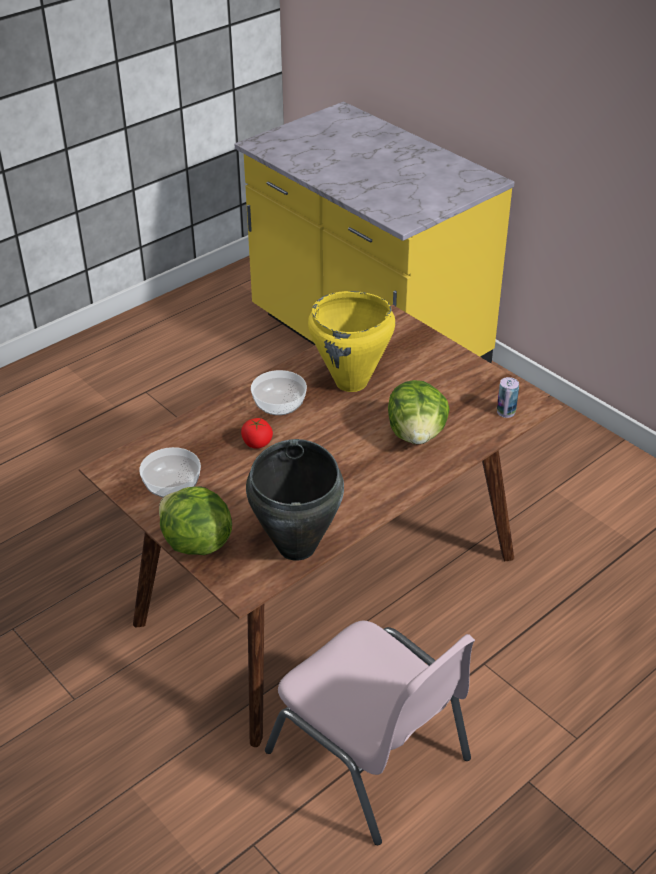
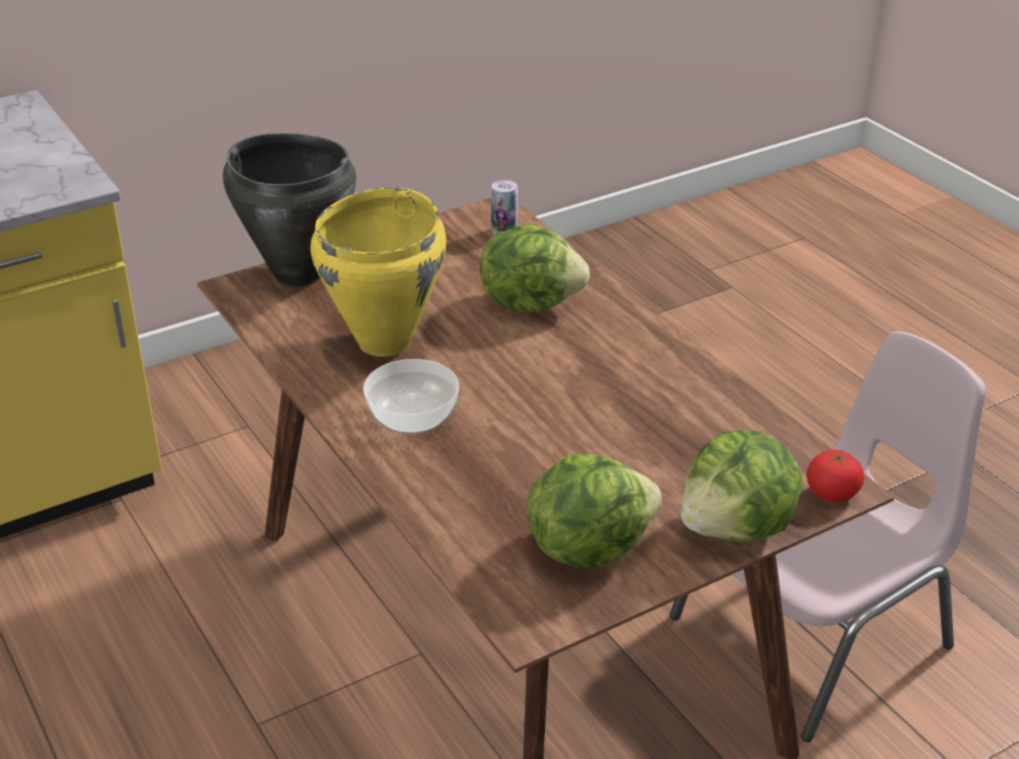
camera: 80 degrees left, 5 degrees down
(172, 484) = (588, 547): bowl -> lettuce
(257, 443) = (506, 447): tomato -> tomato (832, 494)
(297, 546) = (752, 429): black cooking pot -> black cooking pot (298, 273)

